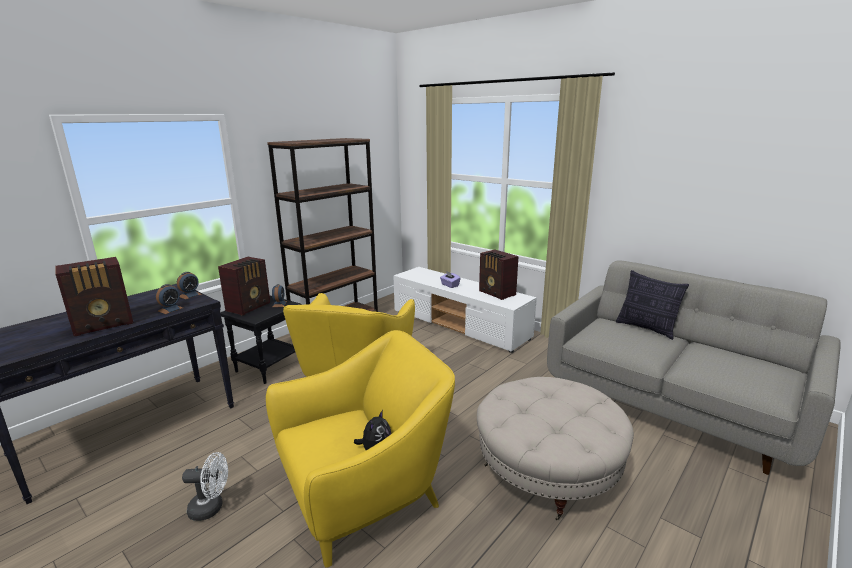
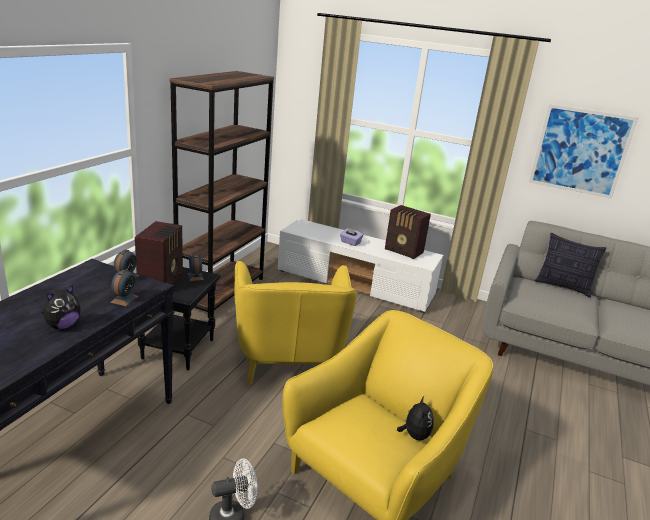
camera: 20 degrees left, 5 degrees up
(105, 324) = (62, 326): radio -> plush toy
(547, 469) = (519, 427): beige ottoman -> none
(662, 184) = (580, 151): none -> picture

